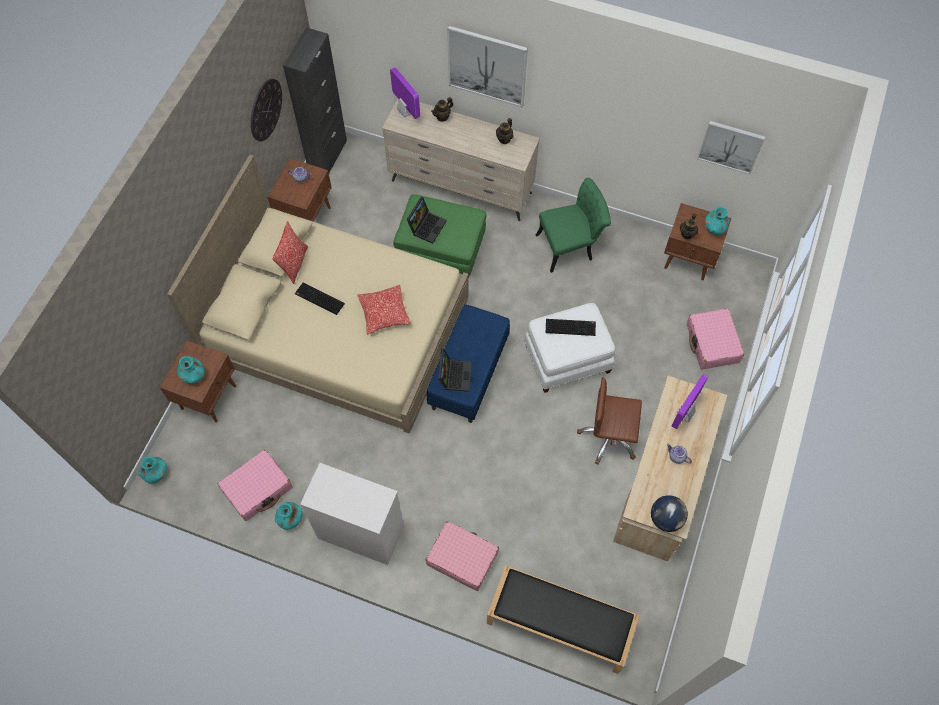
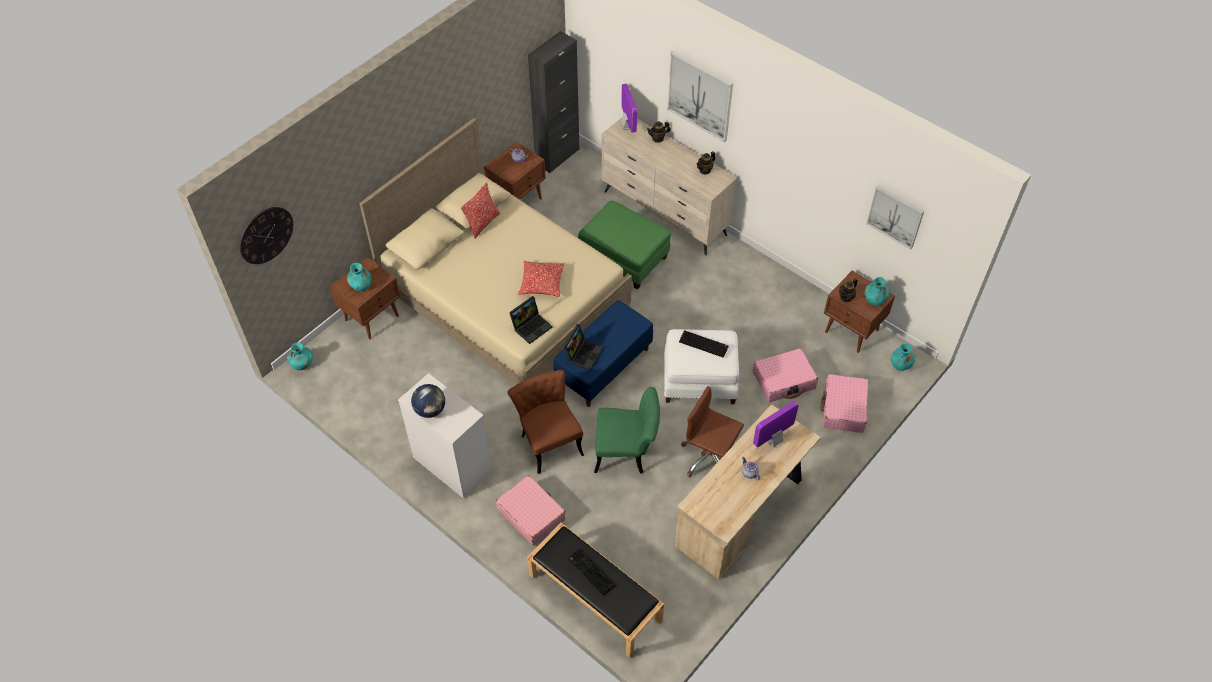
camera: 20 degrees right, 10 degrees down
(258, 488) = (380, 402): pink suitcase -> pink suitcase (784, 380)
(265, 110) = (501, 87): wall clock -> wall clock (266, 235)
(290, 519) = (397, 435): turquoise vase -> turquoise vase (900, 364)
(318, 299) = (490, 257): keyboard -> keyboard (590, 572)
(427, 226) = (612, 227): laptop -> laptop (531, 326)
(446, 472) = (548, 440): none -> brown chair
(570, 246) = (743, 289): green chair -> green chair (626, 452)
(666, 519) = (716, 520): globe -> globe (430, 410)

